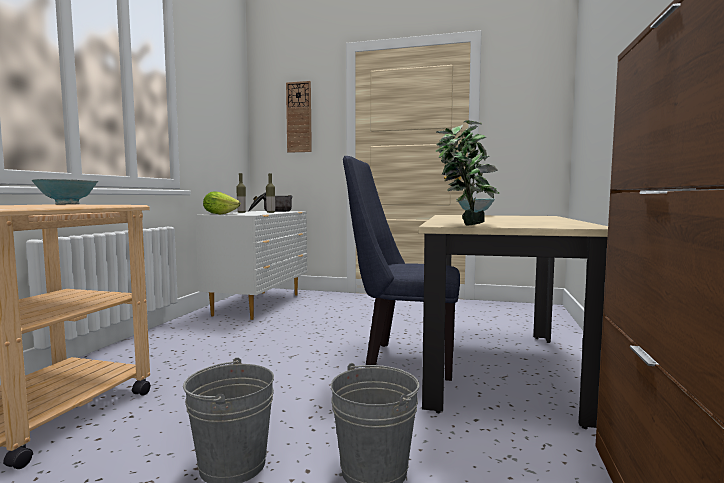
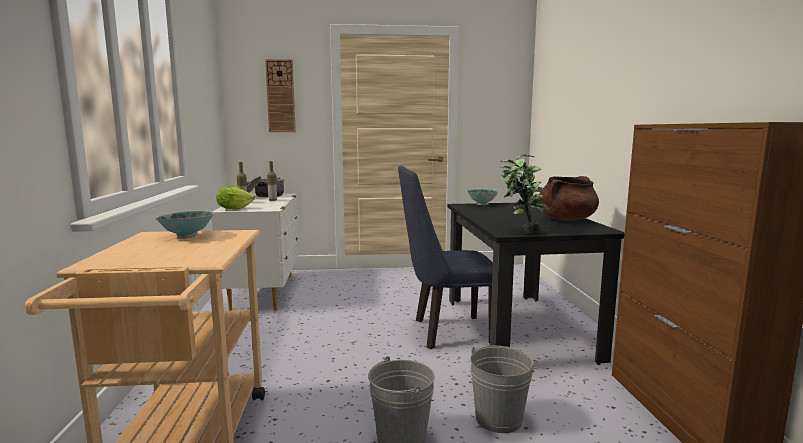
camera: 20 degrees left, 5 degrees up
(497, 367) = (517, 328): beige dining table -> black dining table
(555, 222) = (566, 220): none -> brown cooking pot

